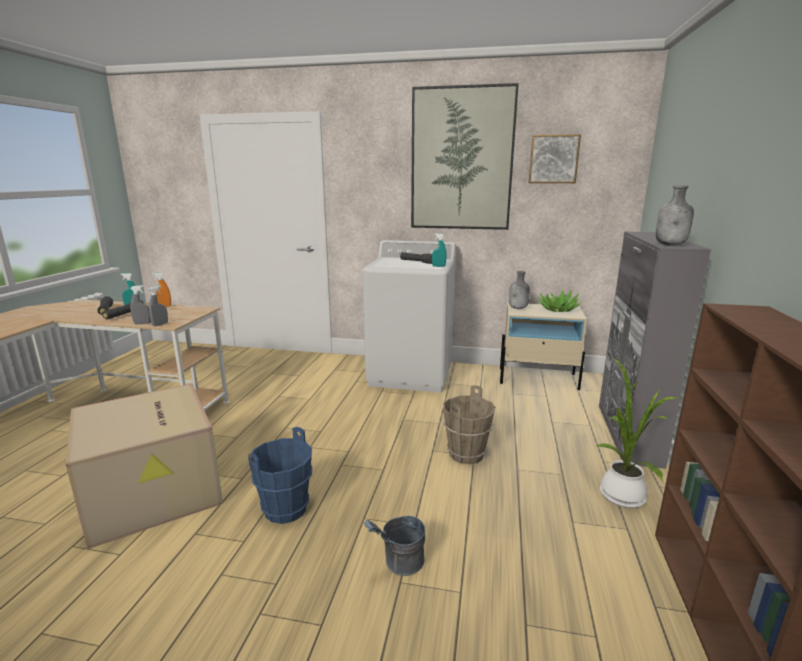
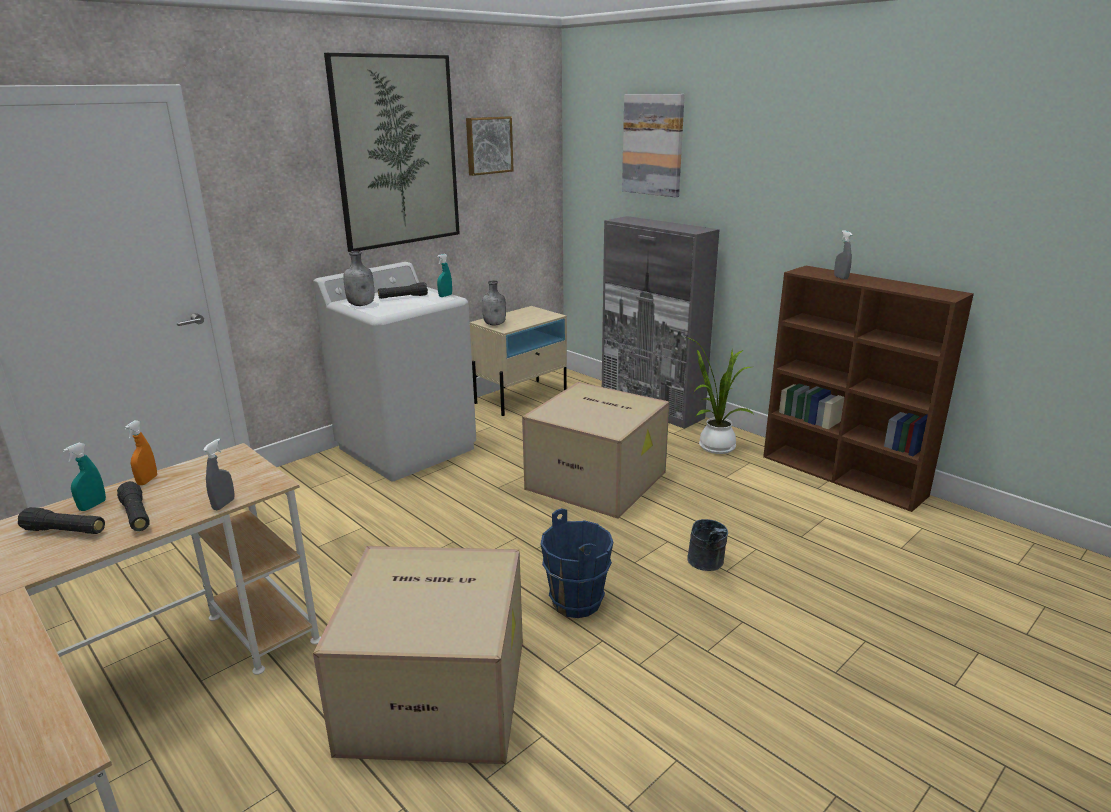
camera: 55 degrees left, 5 degrees up
(160, 324) = (257, 492): grey spray bottle -> grey spray bottle (840, 278)
(467, 454) = (598, 480): brown bucket -> cardboard box
(558, 309) = (527, 314): potted plant -> none
(671, 245) = (690, 229): grey bottle -> grey bottle (362, 305)
(691, 154) = (653, 145): none -> picture

